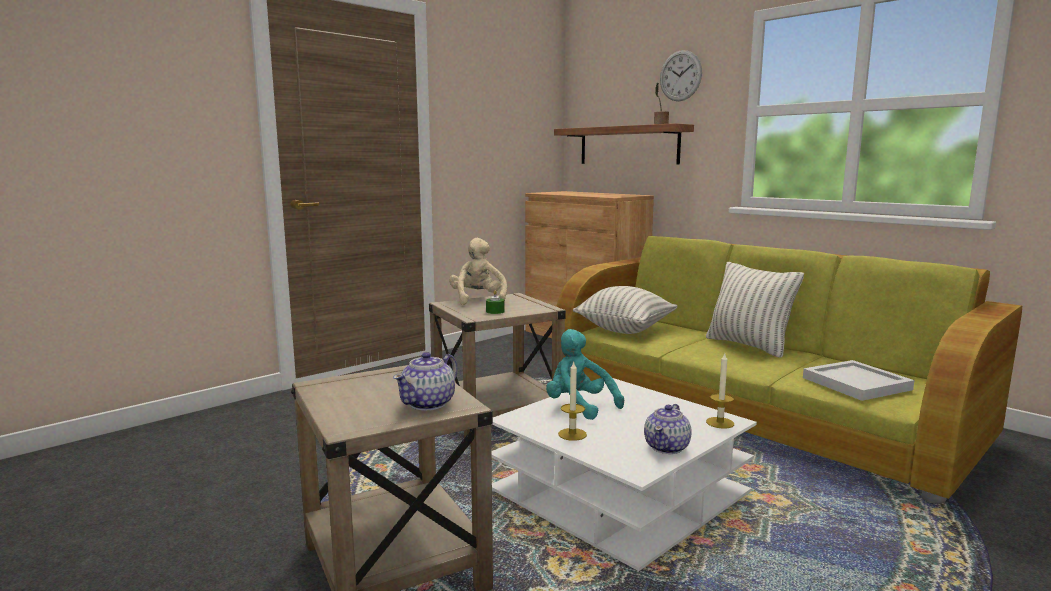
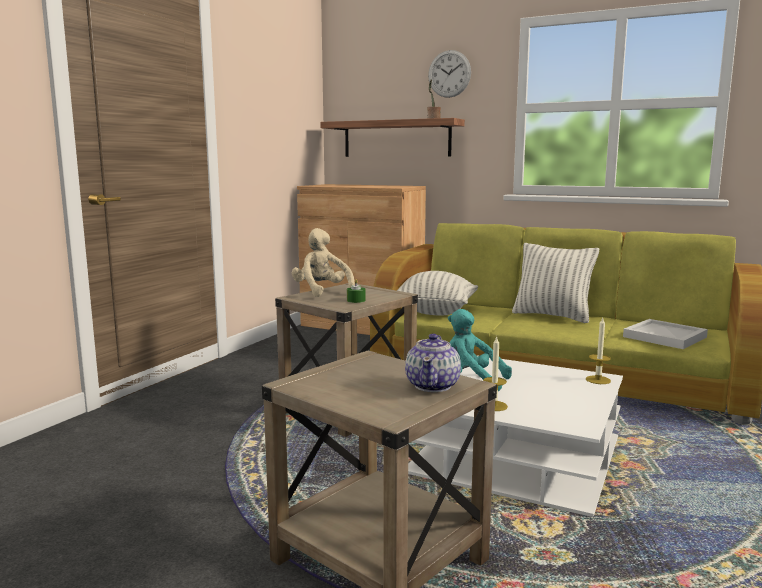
camera: 20 degrees left, 0 degrees up
(667, 447) = (581, 405): teapot -> none

